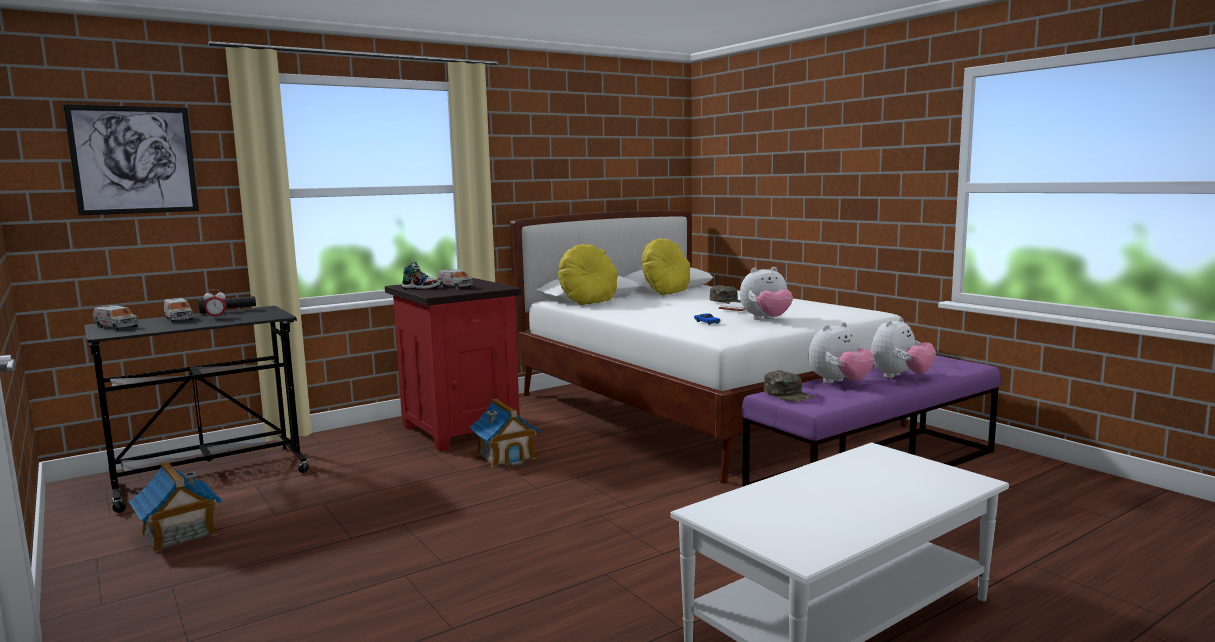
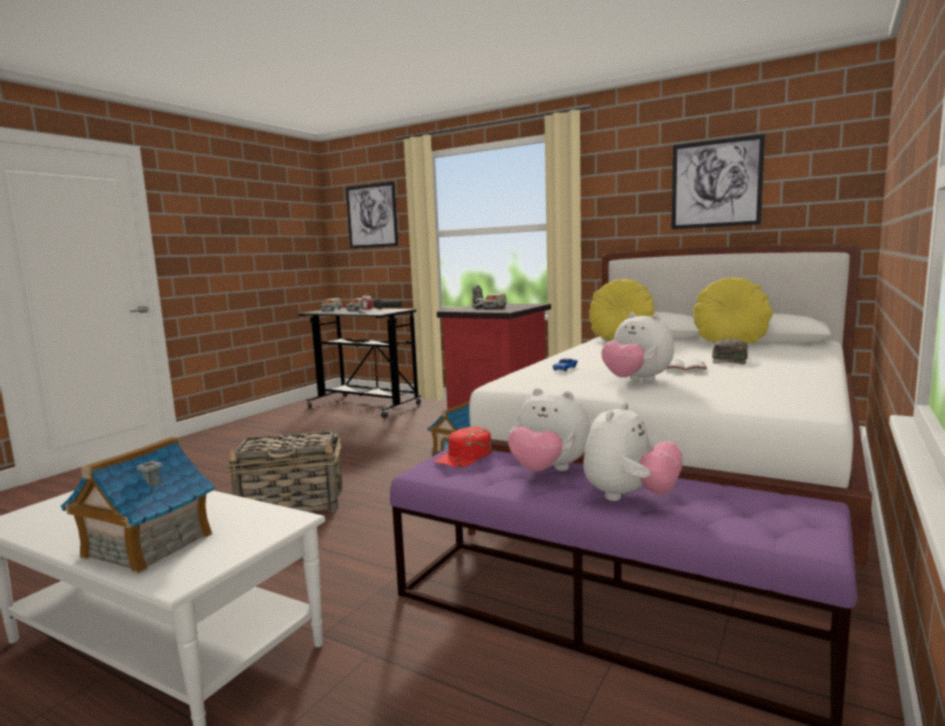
camera: 65 degrees right, 0 degrees up
(179, 534) = (286, 423): toy house -> toy house (147, 545)
(557, 548) = (293, 503): none -> basket
(596, 156) = (716, 183): none -> picture
(788, 394) = (464, 456): green cap -> red cap
(900, 377) = (629, 497): plush toy -> plush toy turned 75 degrees counterclockwise

